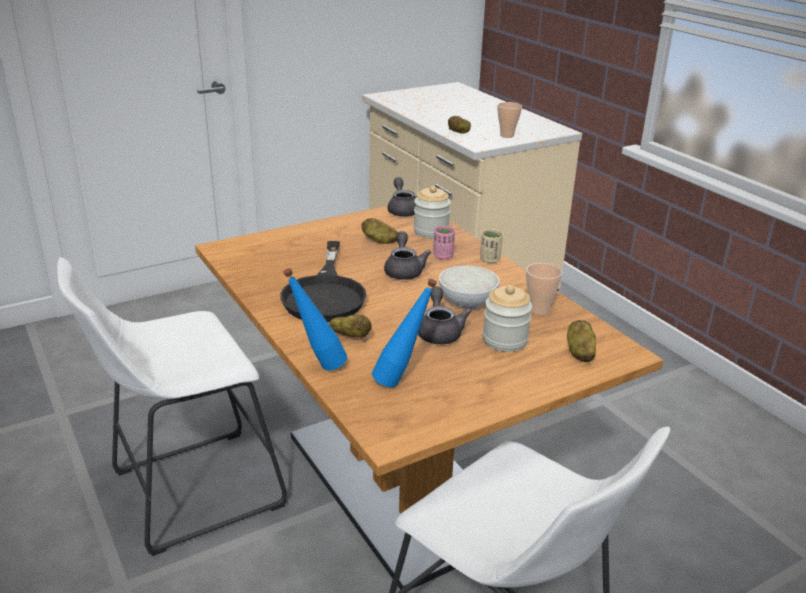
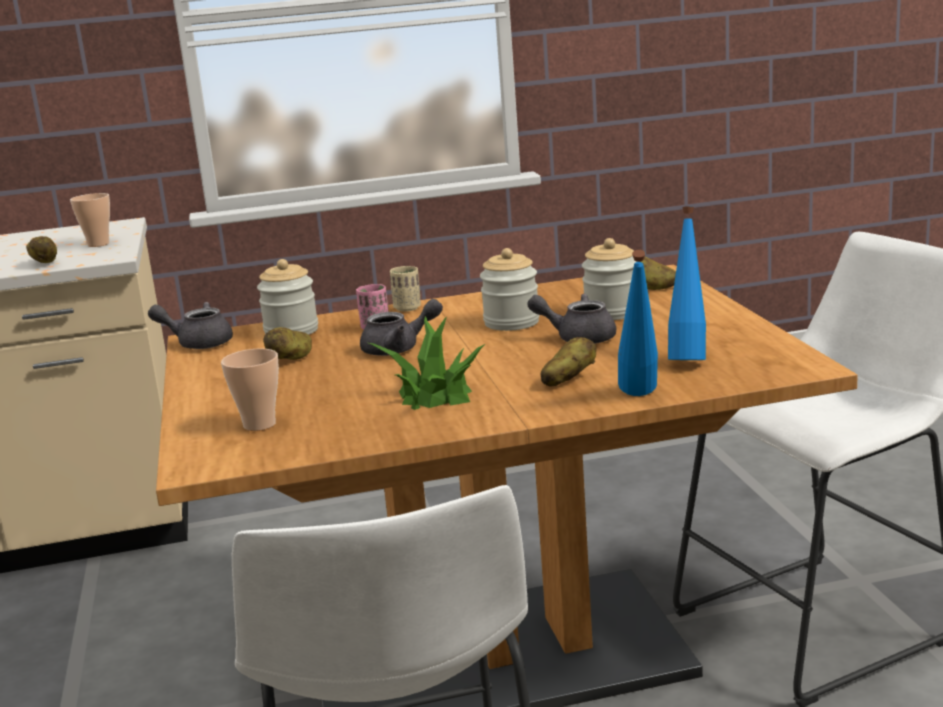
camera: 70 degrees left, 10 degrees down
(325, 294) = (435, 392): black frying pan -> potted plant
(404, 270) = (399, 349): grey teapot -> grey teapot turned 150 degrees clockwise
(468, 302) = (511, 322): white bowl -> jar
(539, 310) = (551, 296): cup -> cup (259, 424)

